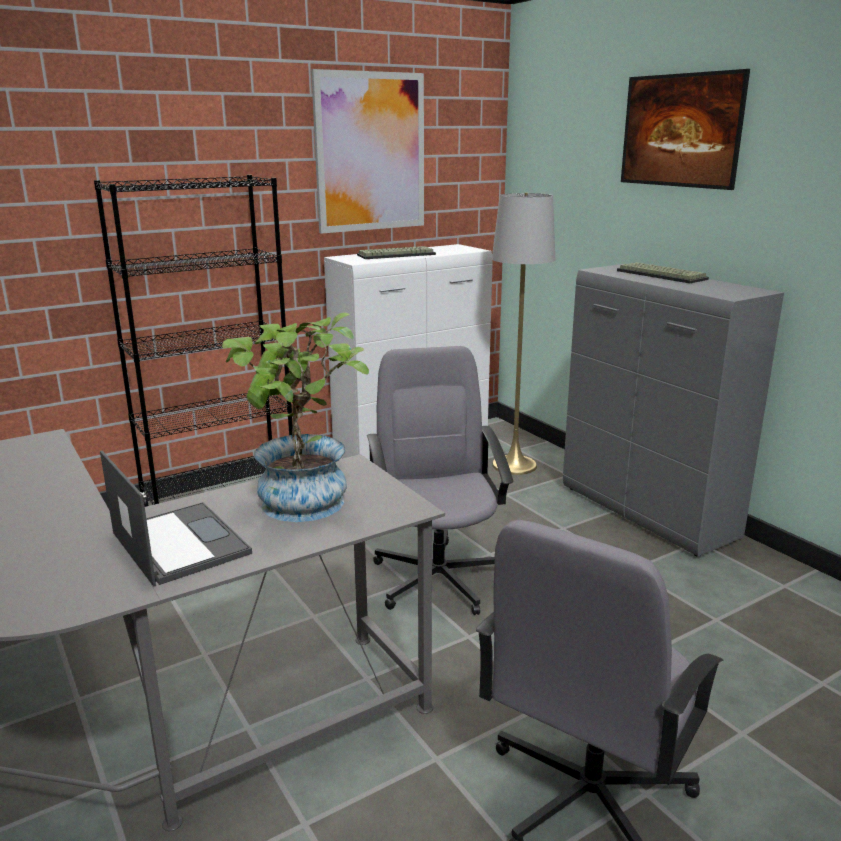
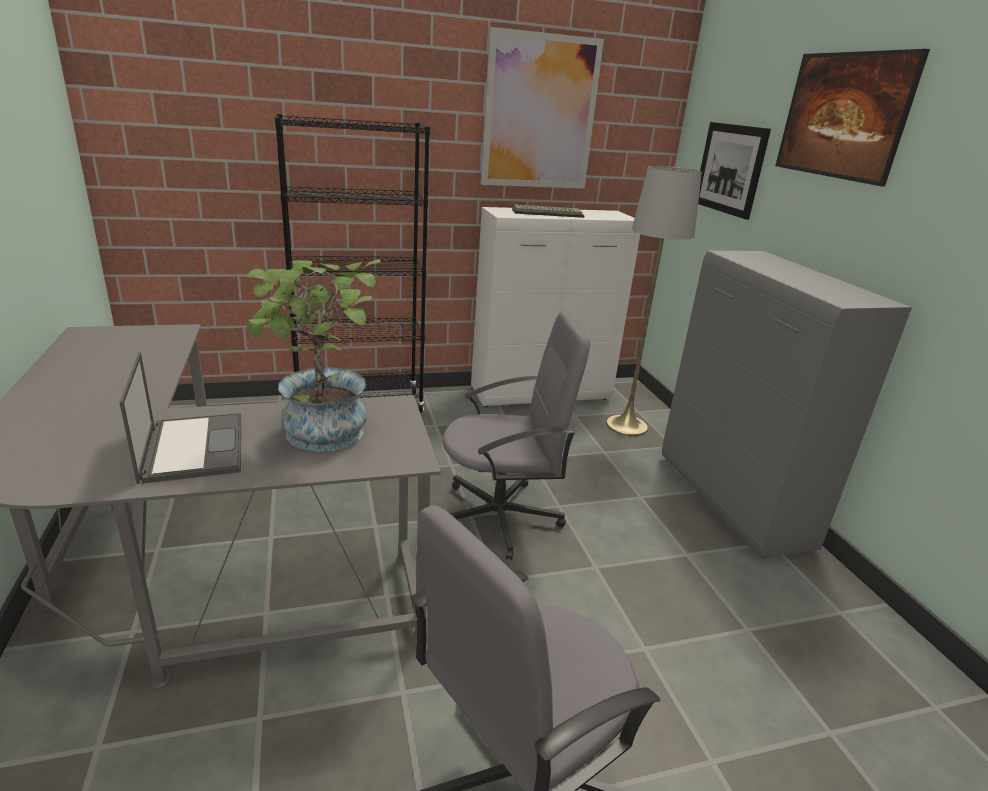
camera: 15 degrees right, 5 degrees up
(439, 577) = (500, 517): grey office chair -> grey office chair turned 75 degrees clockwise
(570, 189) = (730, 169): none -> picture
(663, 275) = (790, 268): keyboard -> none

